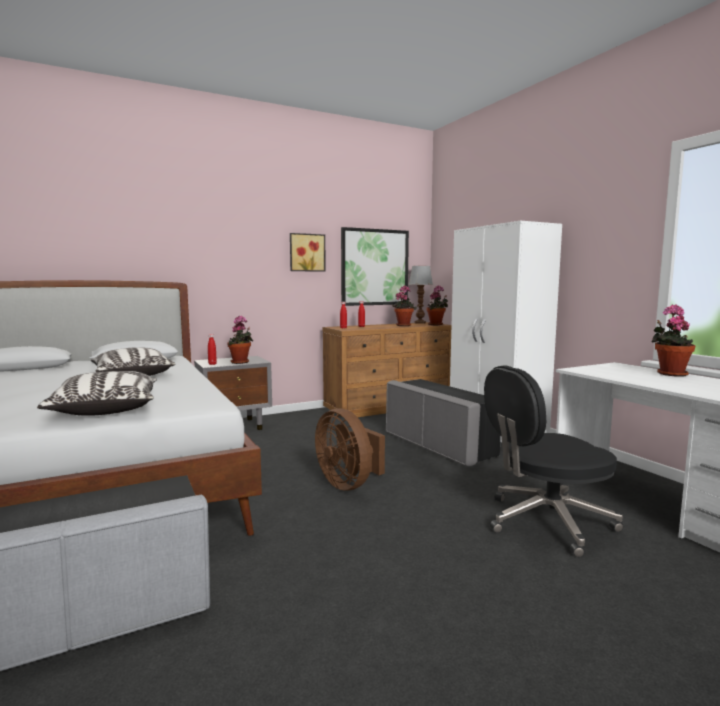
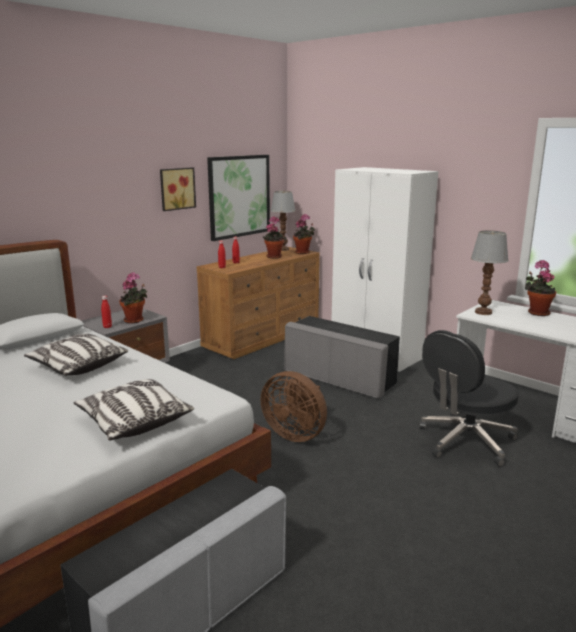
camera: 20 degrees left, 10 degrees up
(593, 369) = (483, 312): none -> table lamp

